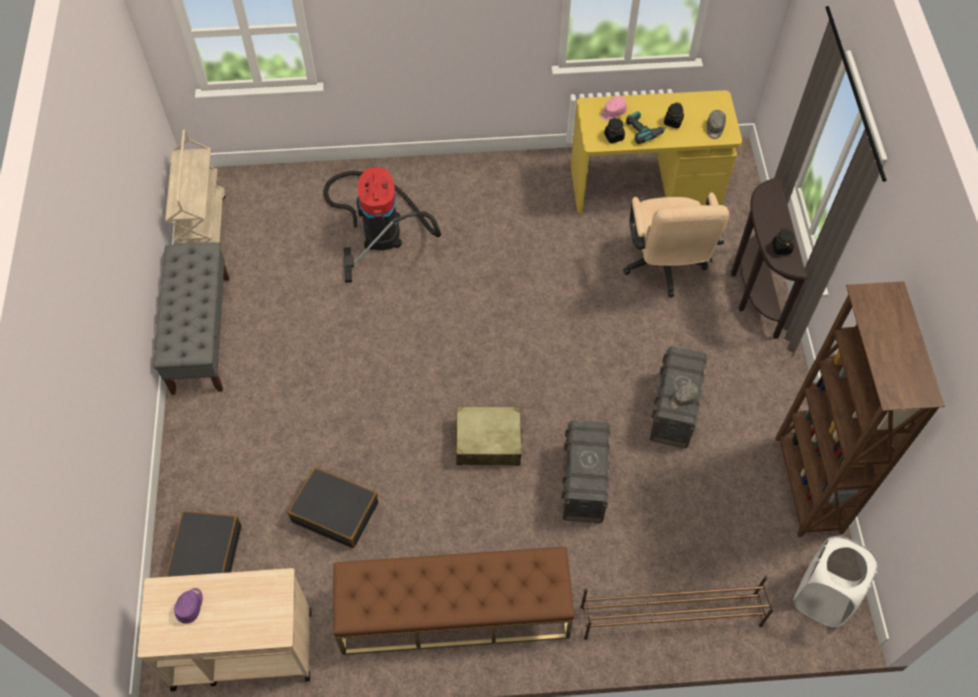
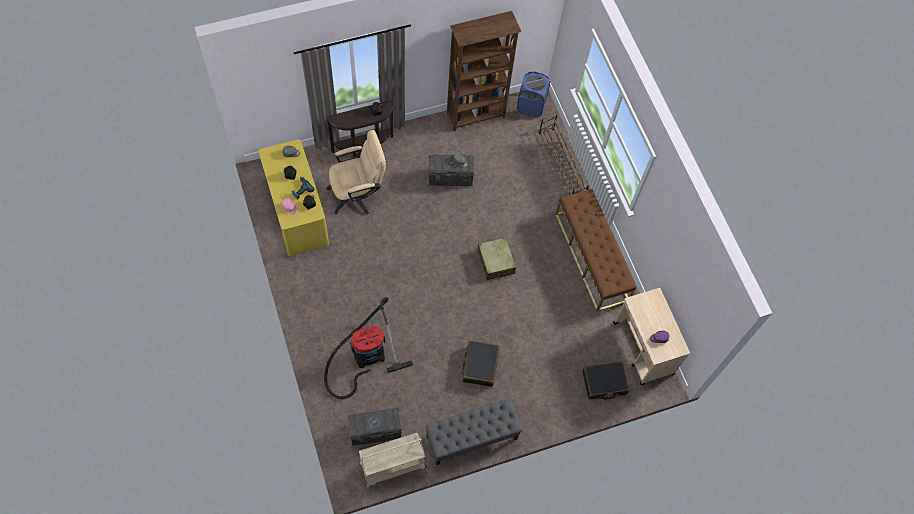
camera: 110 degrees left, 5 degrees up
(335, 512) = (559, 326): black suitcase -> black suitcase (480, 365)
(583, 483) = (505, 212): grey storage box -> grey storage box (375, 431)
(823, 596) = (531, 106): white laundry basket -> blue laundry basket

